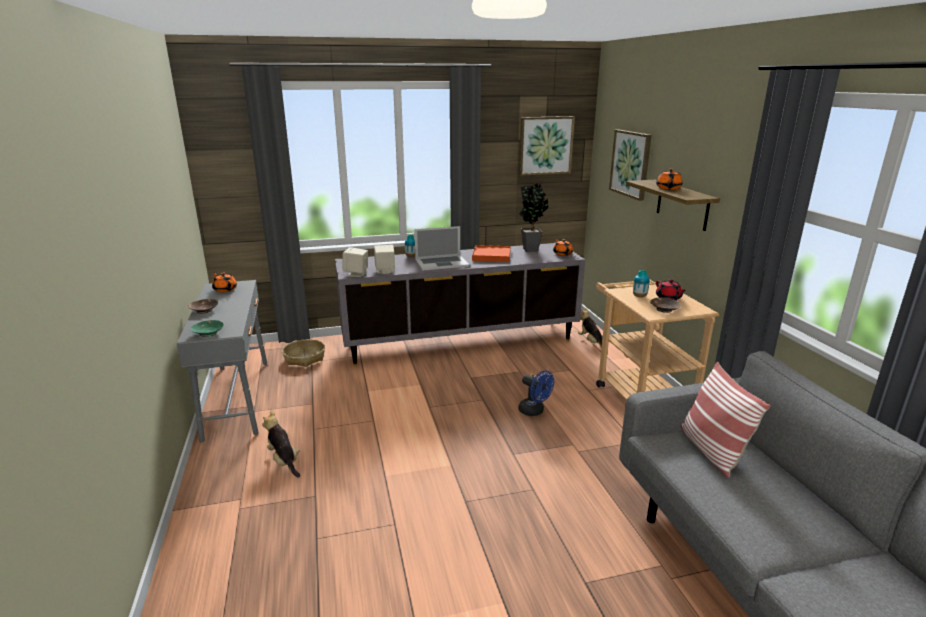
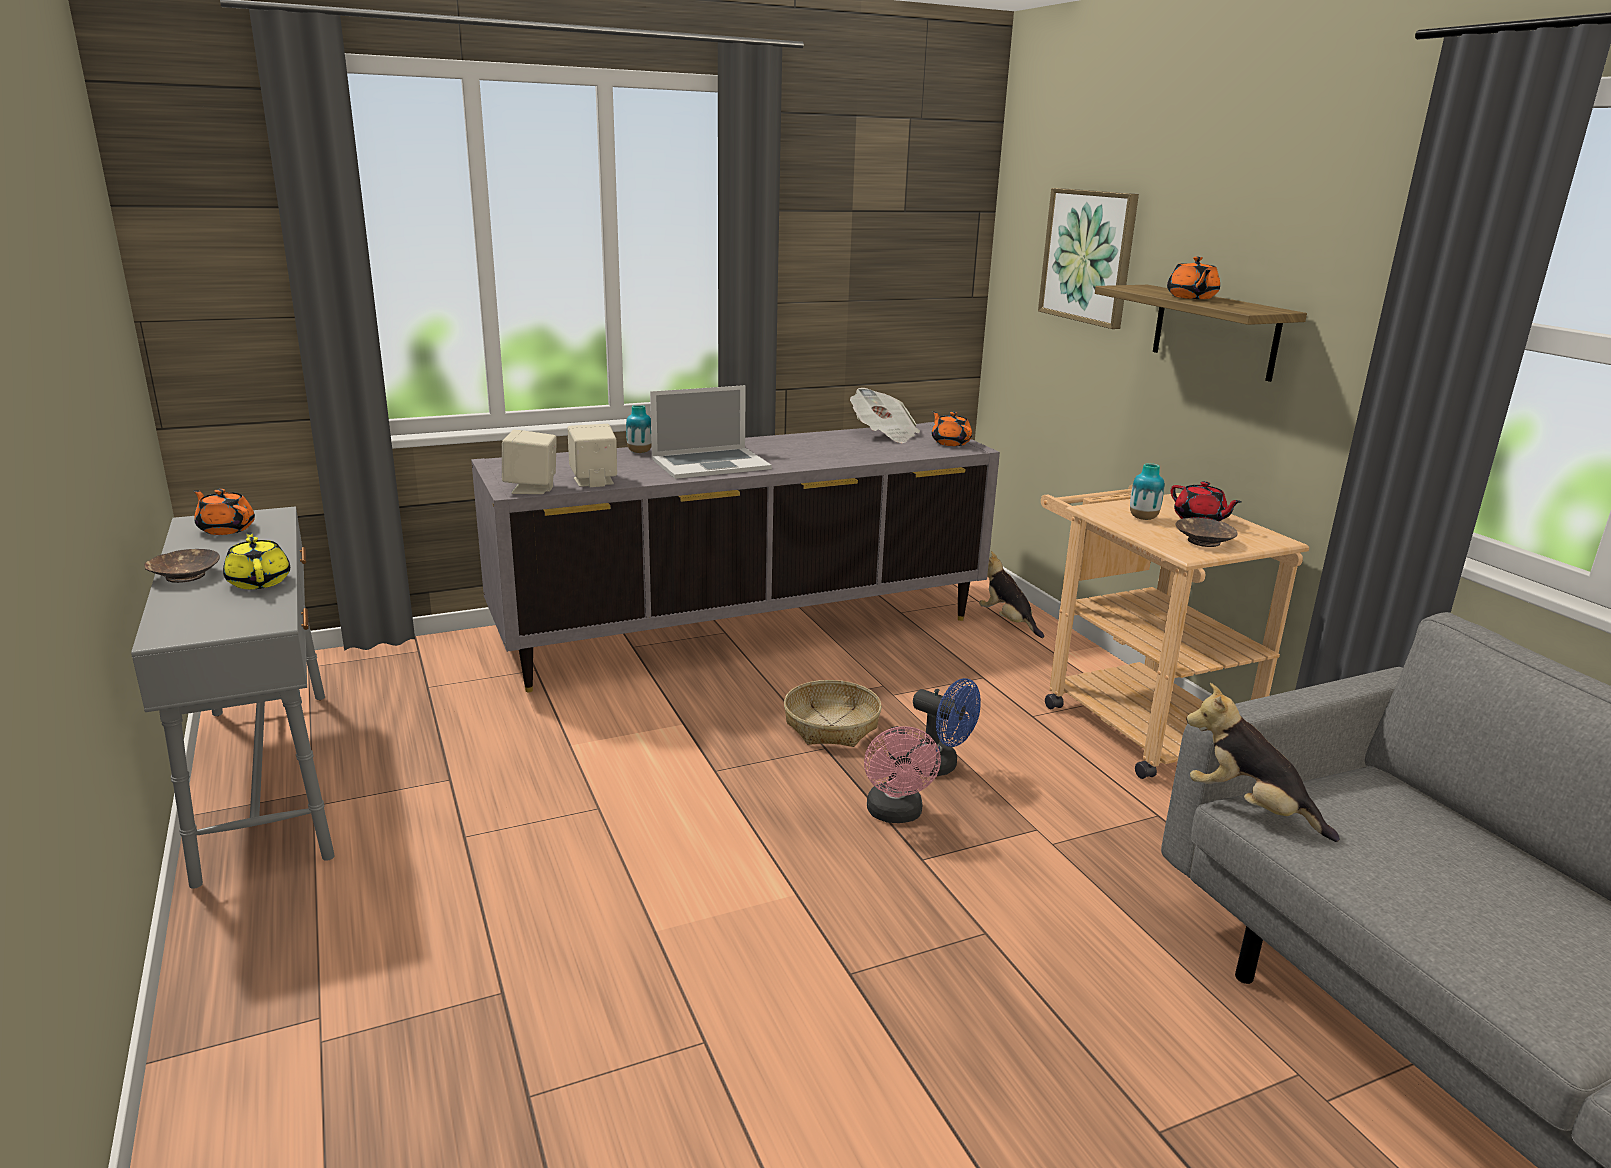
camera: 10 degrees left, 0 degrees up
(207, 333) = (207, 626): green bowl -> none
(232, 314) = (259, 581): none -> yellow teapot
(284, 461) = (410, 917): plush toy -> plush toy (1250, 808)
(304, 358) = (410, 681): basket -> basket (831, 725)
(491, 256) = (809, 448): orange tray -> none
(507, 432) = (896, 814): none -> pink fan
(531, 249) = (884, 434): potted plant -> newspaper
(545, 145) = (905, 222): picture -> none
(711, 450) = (1374, 822): pillow -> none

